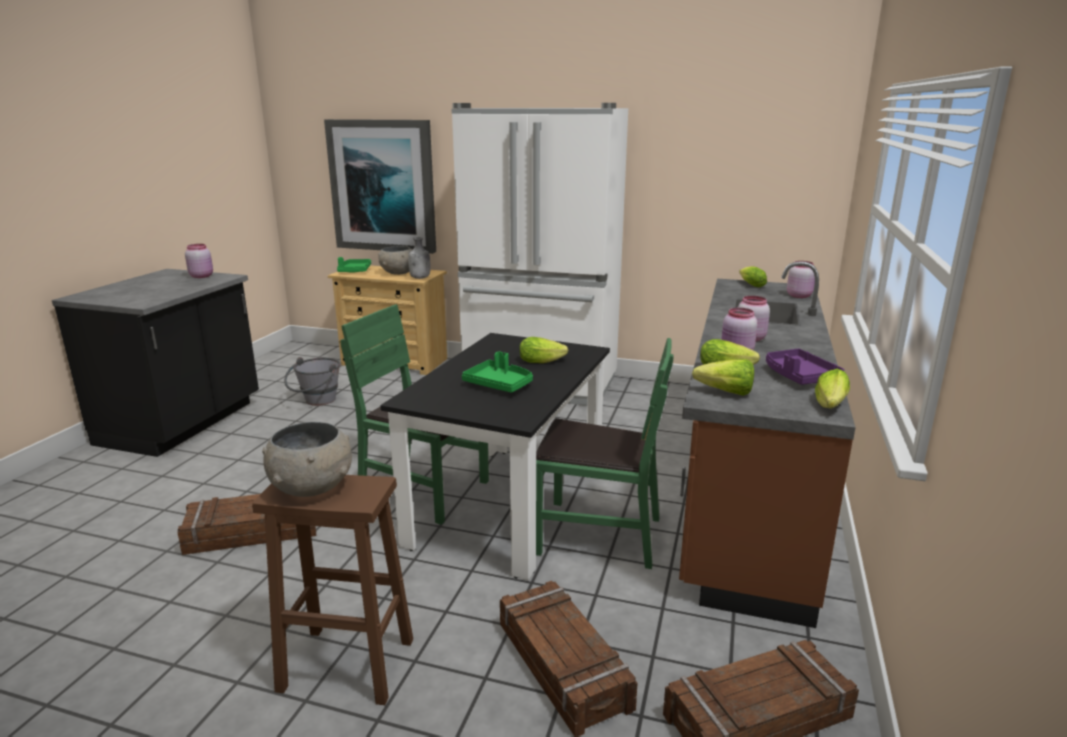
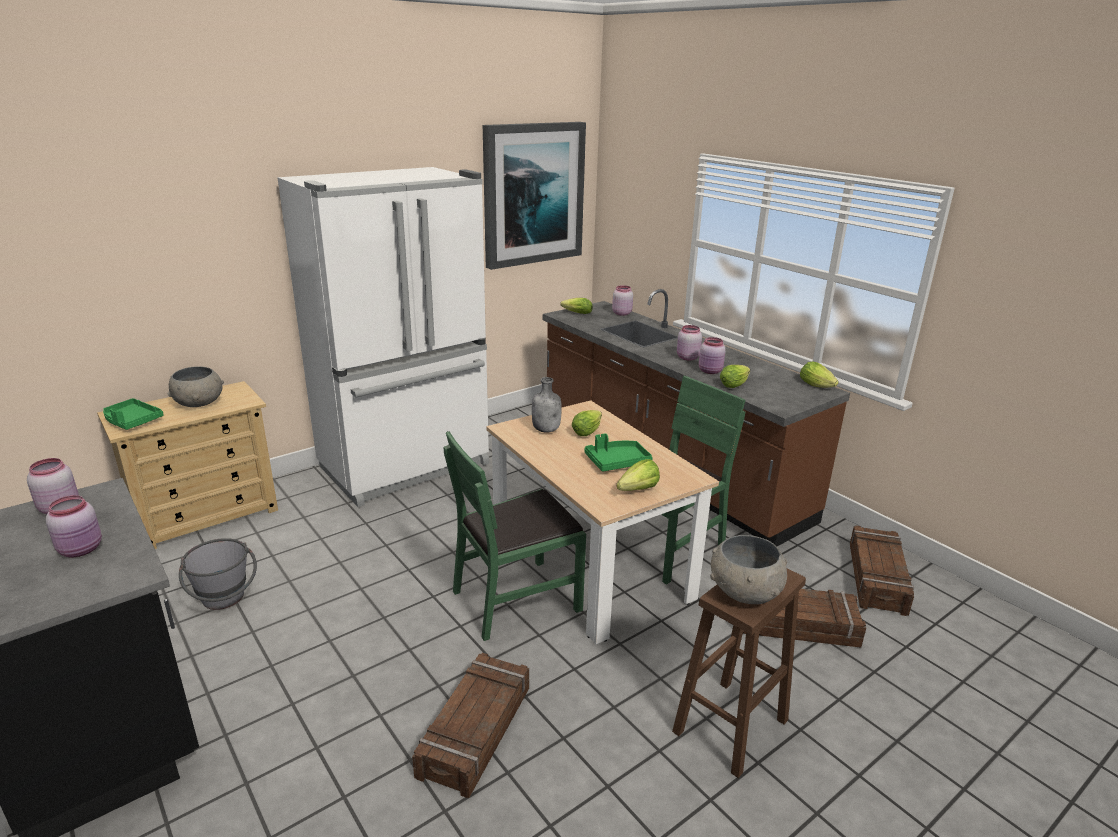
camera: 55 degrees left, 5 degrees up
(162, 290) = (82, 549): none -> pink jar
(383, 186) = (128, 295): picture -> picture (532, 194)
(420, 278) = (246, 399): grey bottle -> grey bottle (546, 429)
(509, 506) = (589, 567): black dining table -> beige dining table
(721, 391) = (771, 400): lettuce -> lettuce (634, 491)
(799, 376) = (767, 374): purple tray -> none

